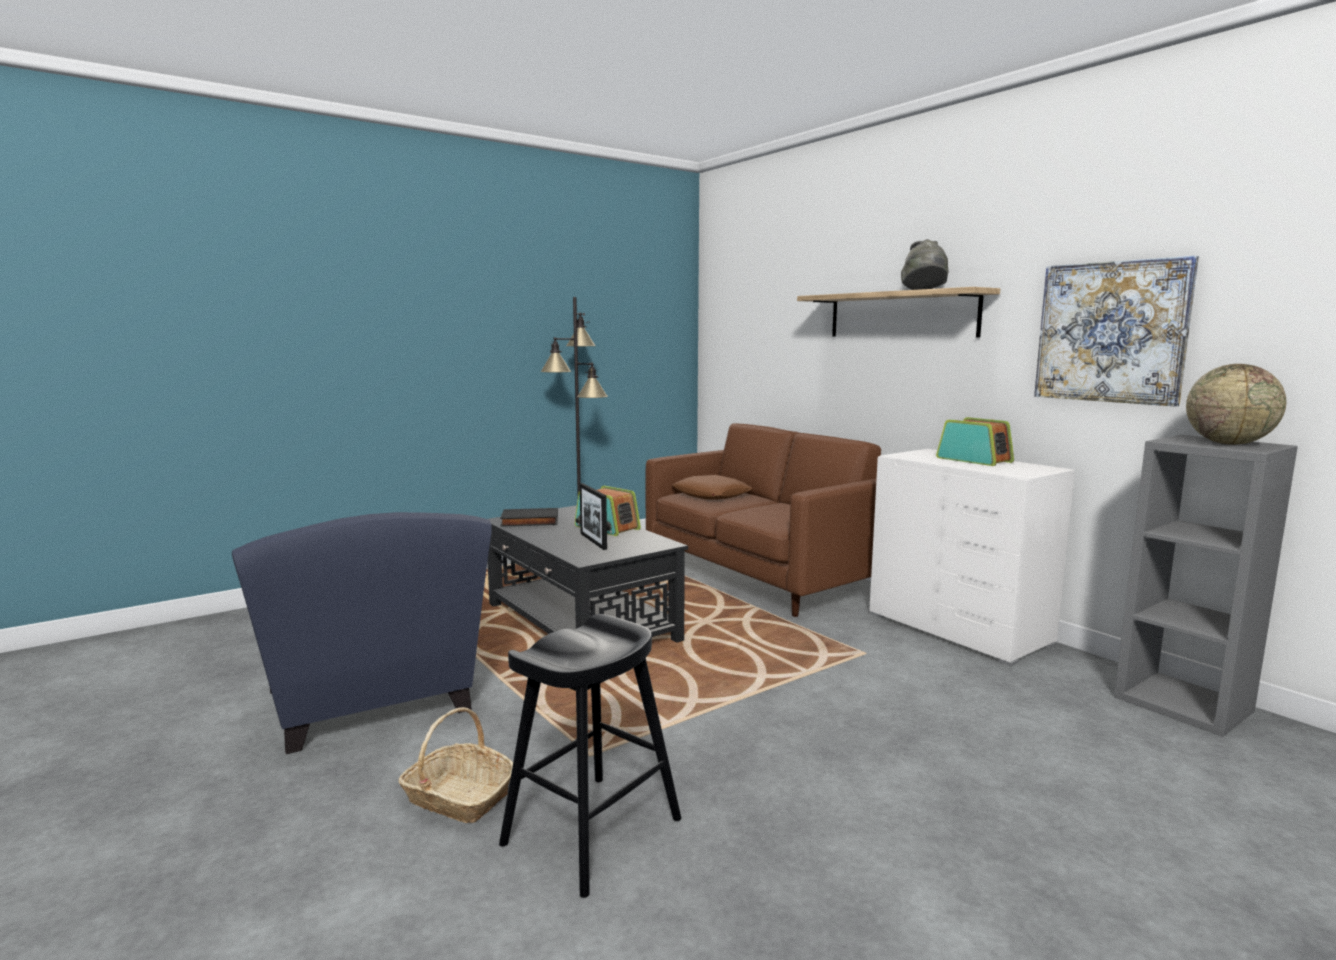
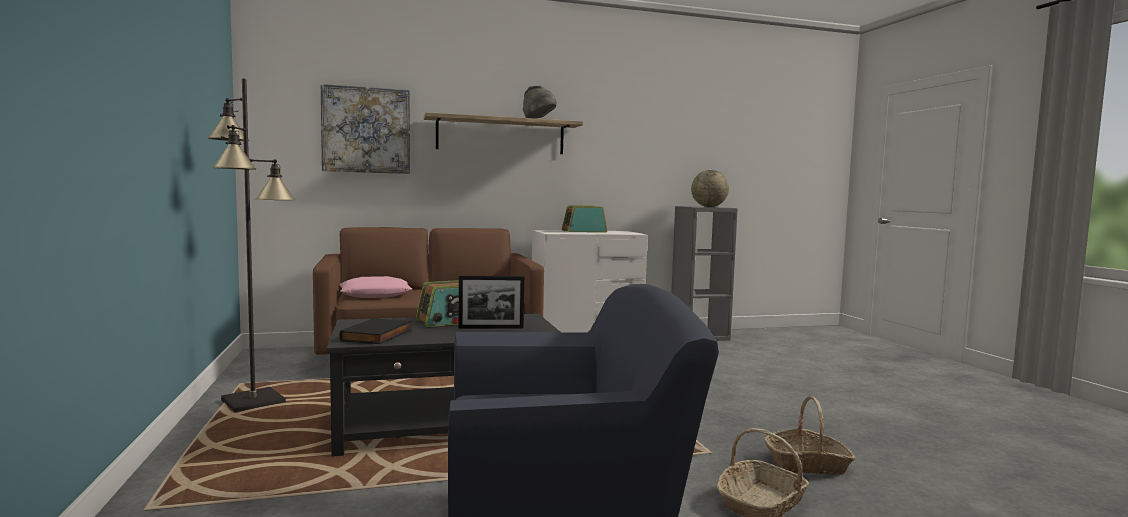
camera: 70 degrees left, 5 degrees down
(593, 831) = (807, 464): black stool -> basket
(711, 495) = (375, 295): brown pillow -> pink pillow
(1111, 332) = (637, 154): picture -> picture (366, 130)

